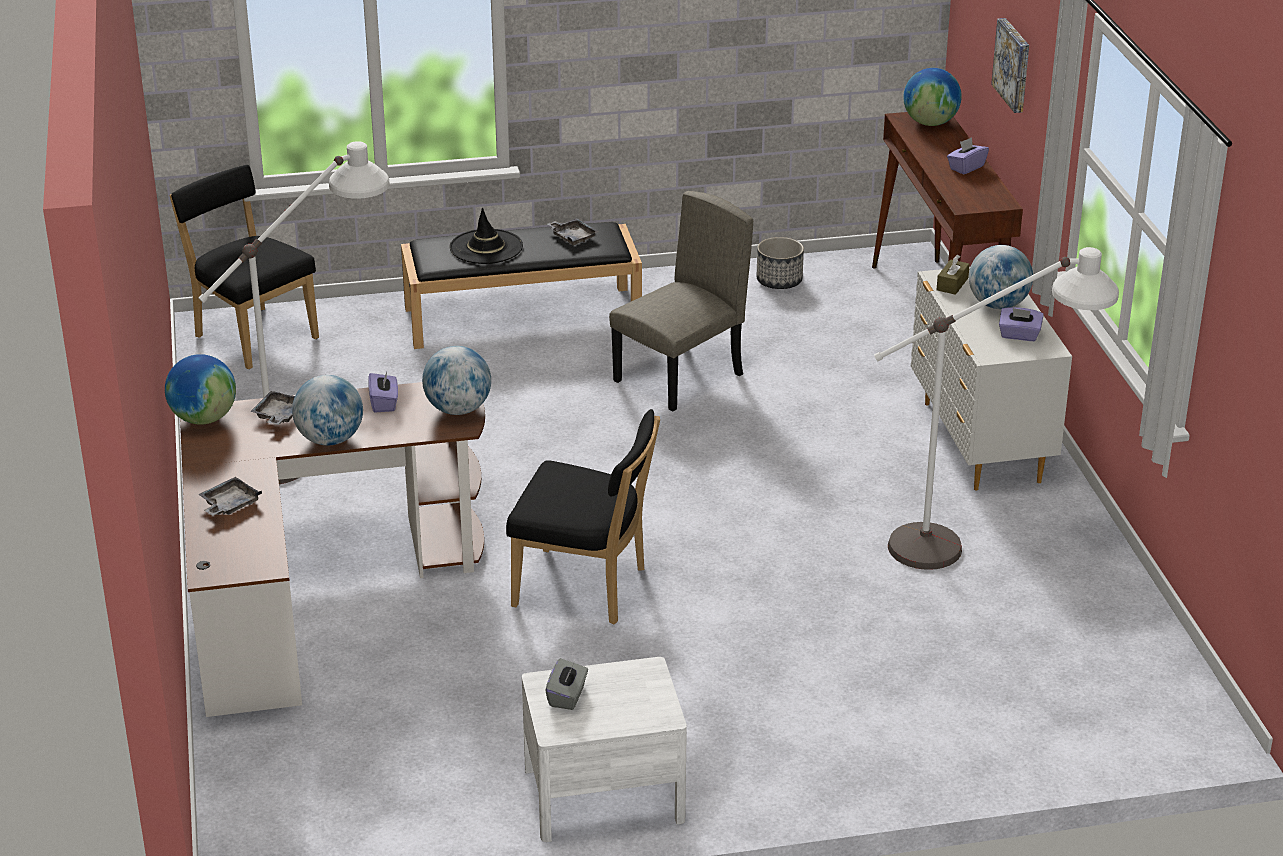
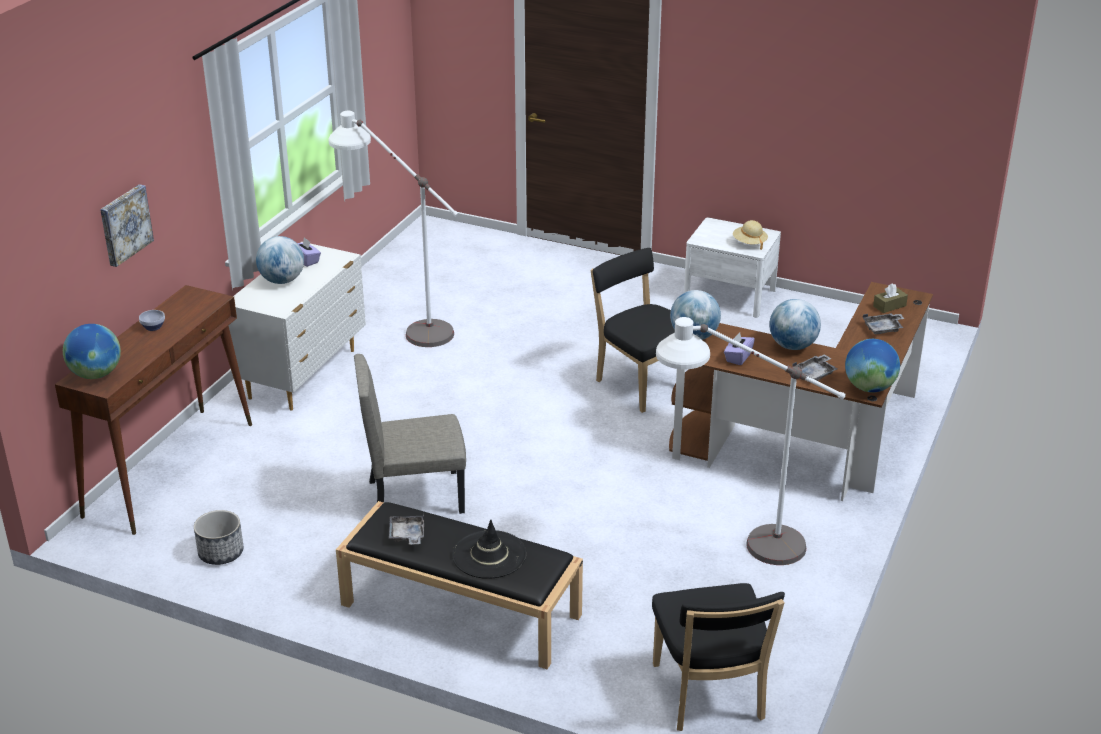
camera: 145 degrees left, 0 degrees up
(567, 696) = (749, 243): grey tissue box -> beige hat
(952, 284) = (282, 302): brown tissue box -> brown tissue box (889, 306)
(966, 167) = (154, 327): purple tissue box -> bowl

